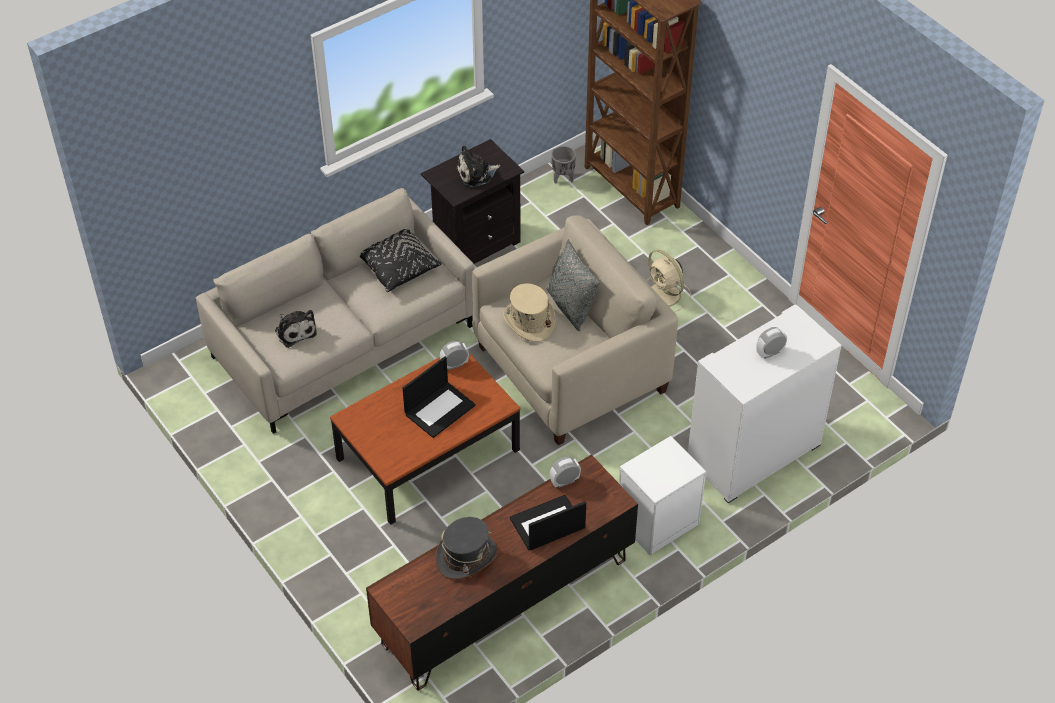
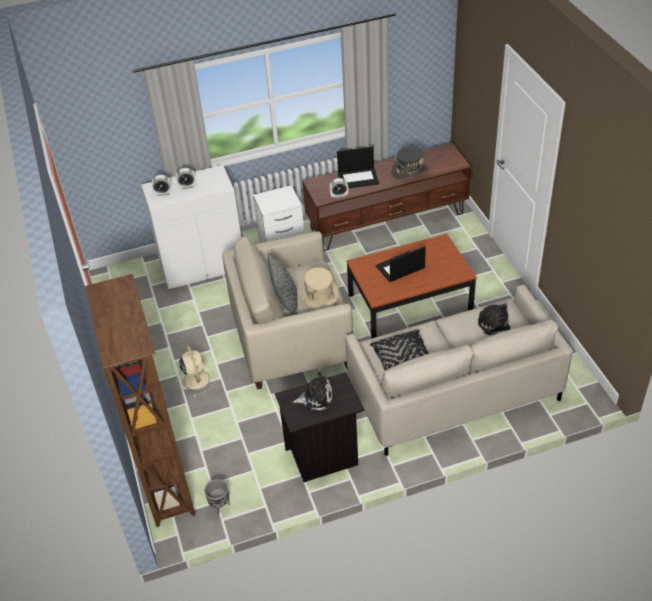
camera: 160 degrees left, 5 degrees down
(454, 365) = (381, 293): alarm clock -> alarm clock (163, 193)

